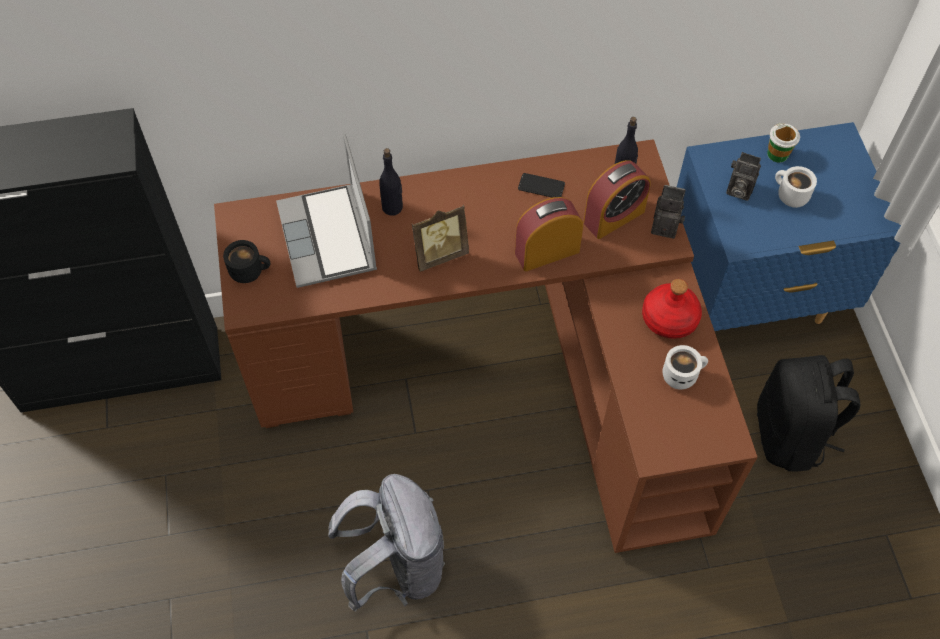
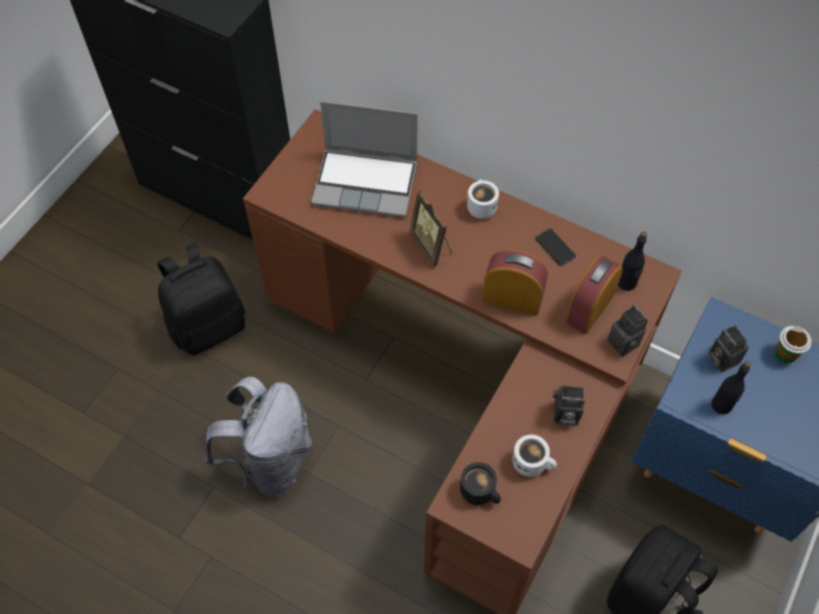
camera: 40 degrees right, 0 degrees up
(224, 493) = (208, 326): none -> black backpack
(249, 270) = (295, 169): black mug -> black mug (480, 491)
(329, 238) = (367, 183): laptop -> laptop turned 105 degrees counterclockwise
(392, 207) = (431, 190): black bottle -> black bottle (722, 405)
(439, 254) = (431, 245): picture frame -> picture frame turned 45 degrees clockwise
(614, 217) = (590, 307): alarm clock -> alarm clock turned 120 degrees clockwise
(669, 318) = (564, 415): red bottle -> camera
(789, 196) = (762, 393): white mug -> white mug (480, 207)

